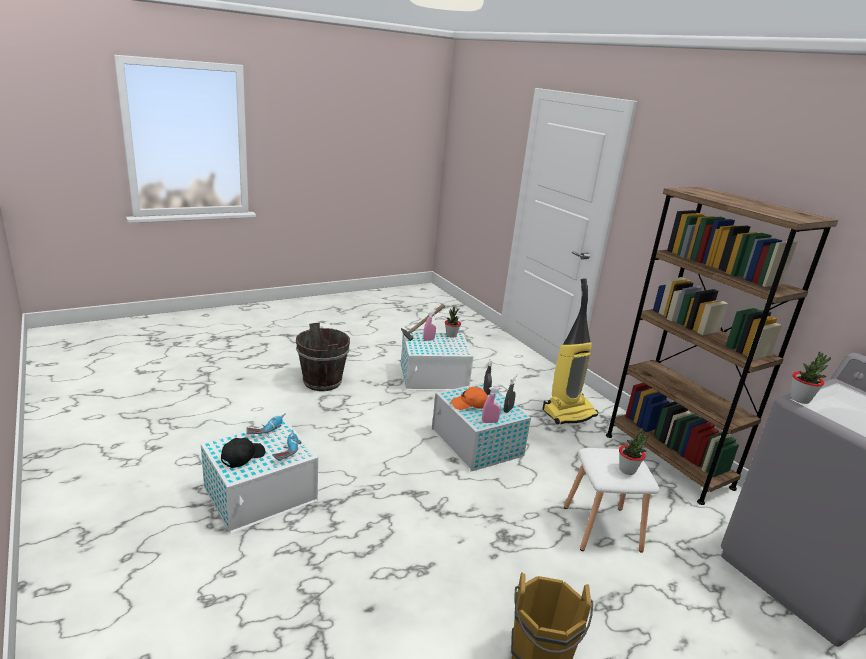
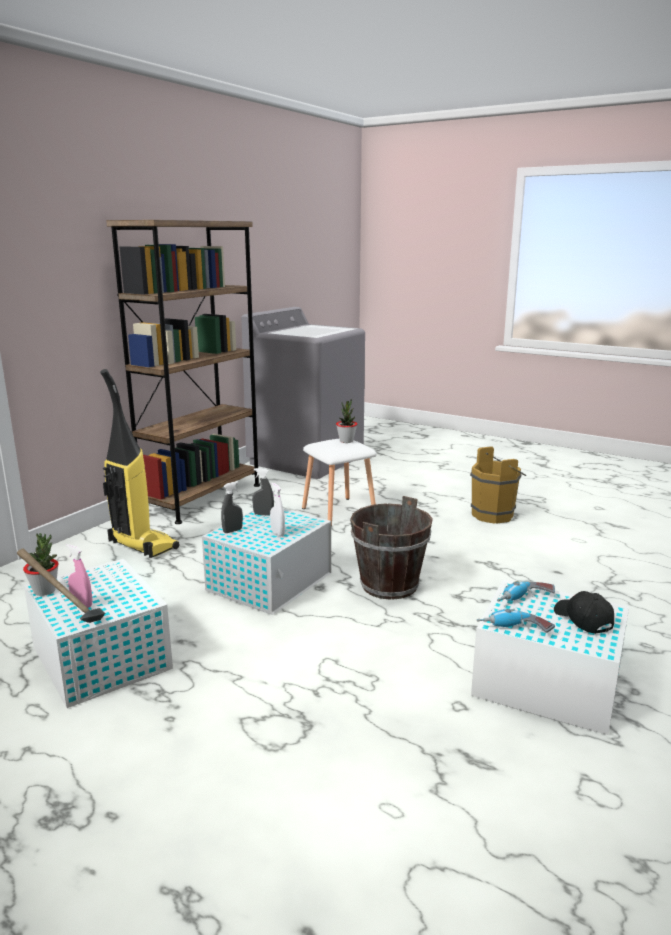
camera: 115 degrees left, 5 degrees down
(243, 457) = (582, 620): black cap -> black cap turned 60 degrees clockwise
(322, 382) = (215, 777): brown bucket -> brown bucket (389, 586)
(469, 405) = (277, 533): orange cap -> white spray bottle
(489, 422) = (302, 518): pink spray bottle -> none
(800, 399) = (313, 336): potted plant -> none

